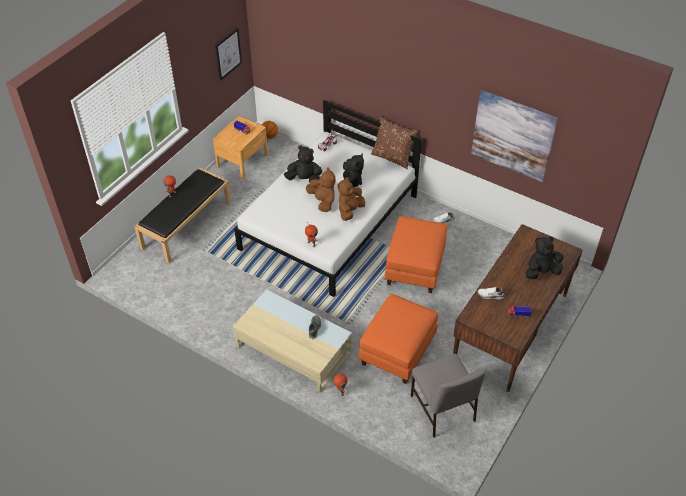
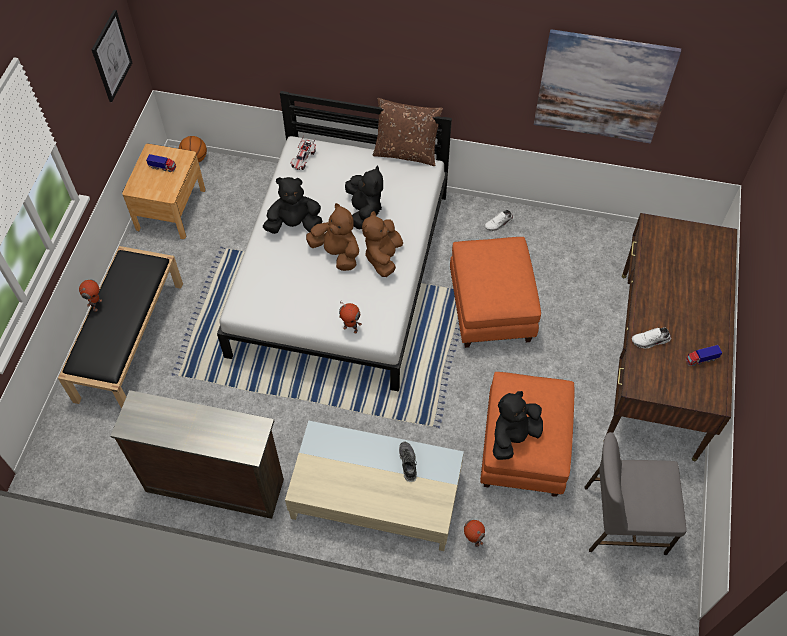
camera: 20 degrees left, 10 degrees up
(201, 314) = (214, 483): none -> brown dresser
(442, 409) = (622, 519): grey chair -> grey chair turned 135 degrees clockwise
(541, 272) = (700, 281): black plush toy -> black plush toy (513, 437)

